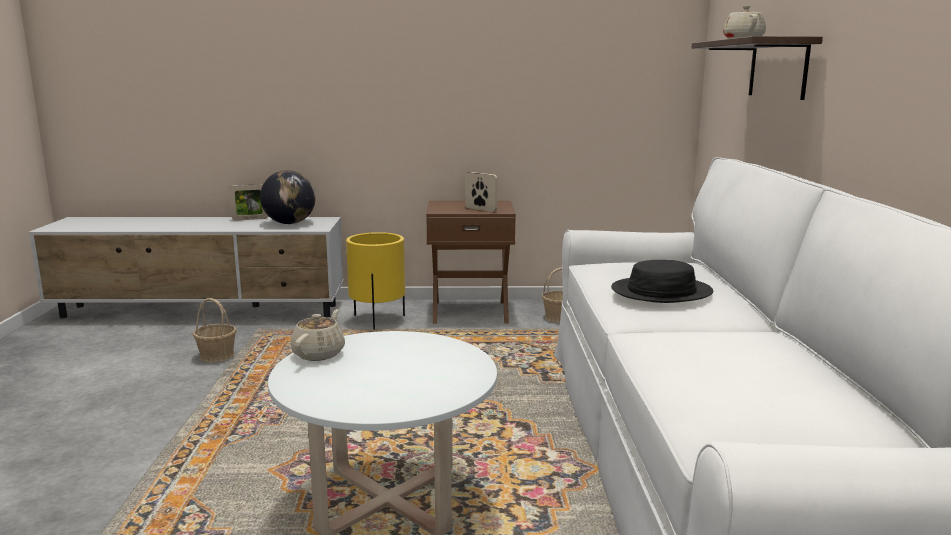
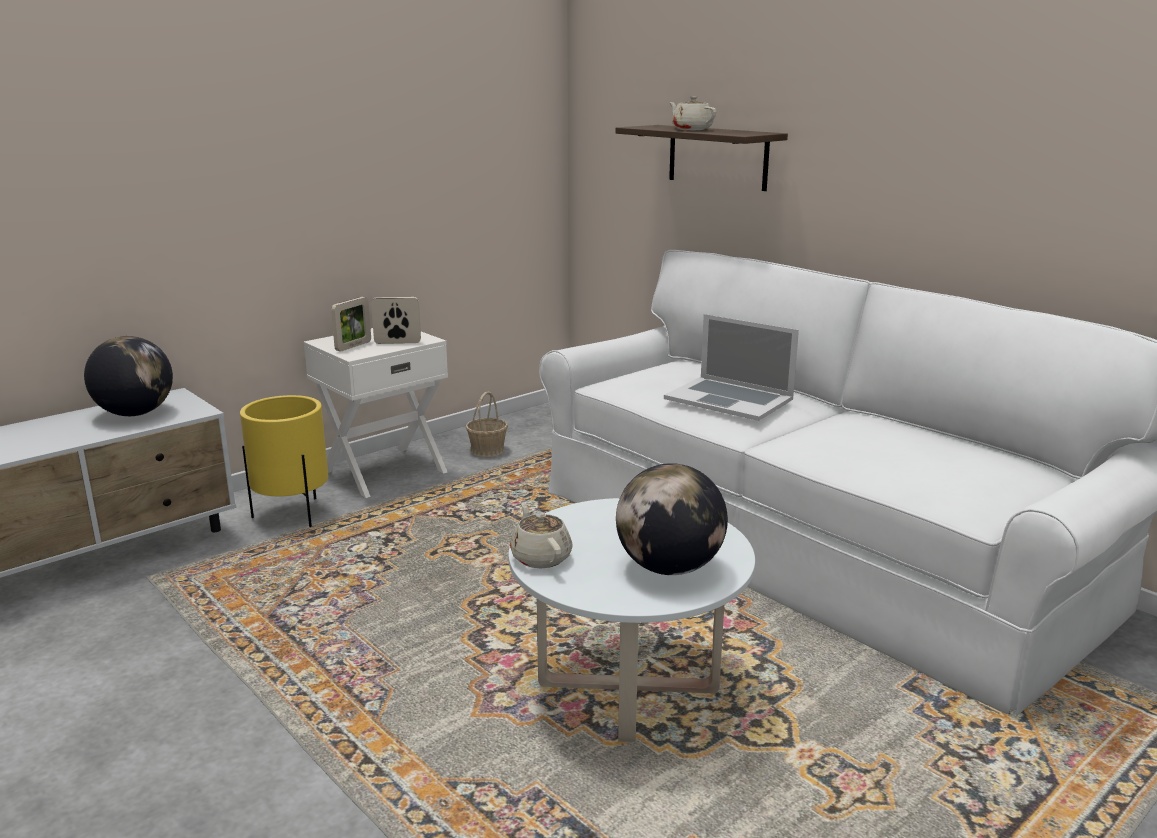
camera: 40 degrees left, 5 degrees up
(217, 355) = (156, 630): basket -> none
(250, 219) = (54, 421): picture frame -> picture frame (353, 346)
(380, 390) = (669, 568): none -> globe
(470, 311) = (383, 470): brown nightstand -> white nightstand
(661, 292) = (729, 399): black hat -> laptop

